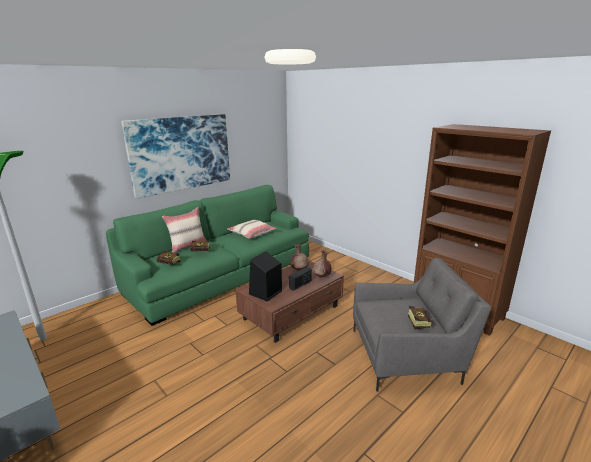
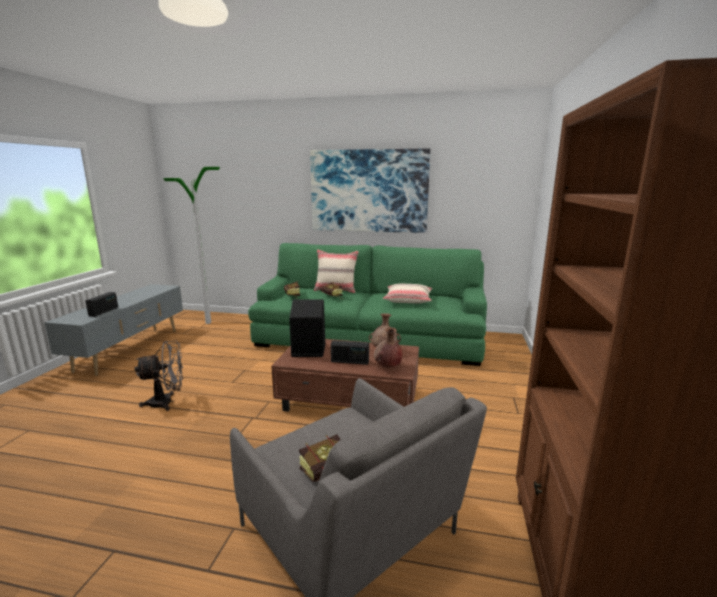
camera: 55 degrees right, 5 degrees down
(21, 374) = (104, 311): none -> radio
(192, 399) = (167, 402): none -> grey fan

